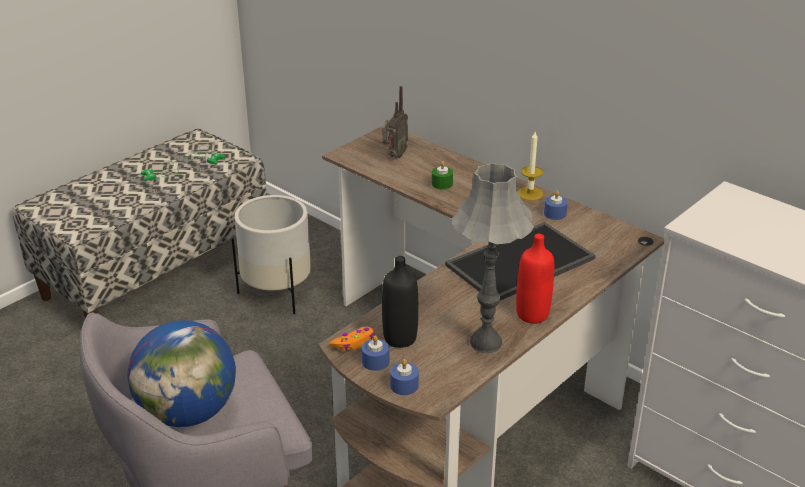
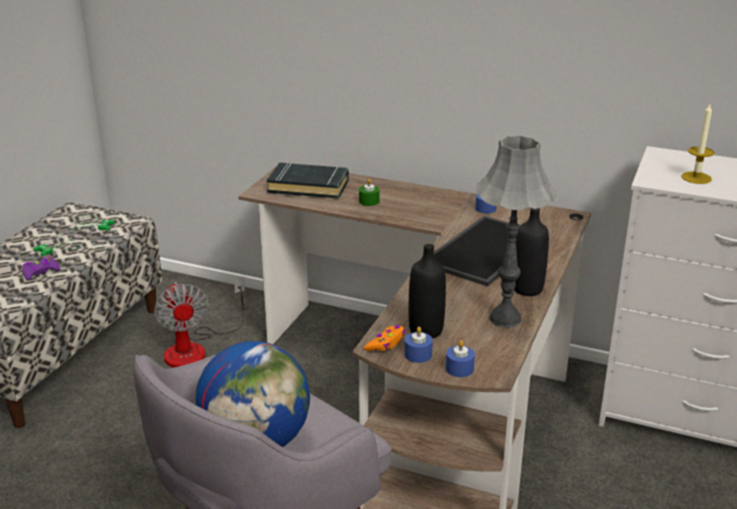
camera: 20 degrees left, 5 degrees down
(135, 197) = (40, 272): none -> purple game controller
(277, 293) = (195, 349): white planter -> fan
(394, 156) = (309, 186): radio -> black book
(530, 193) = (452, 197): candle -> candle (696, 178)
(532, 314) = (527, 289): red bottle -> black bottle

